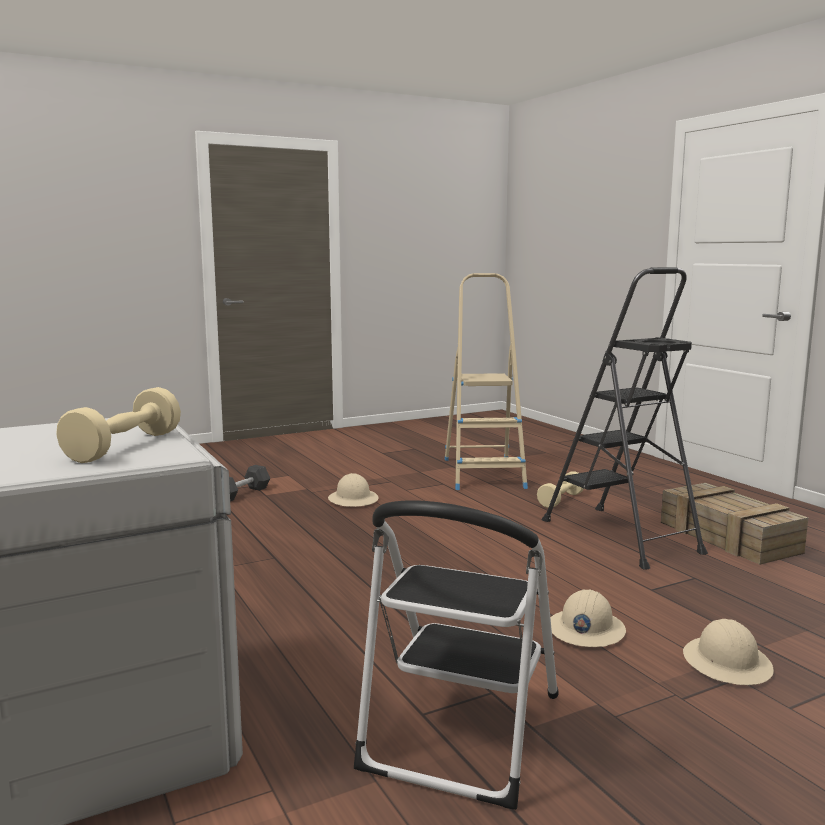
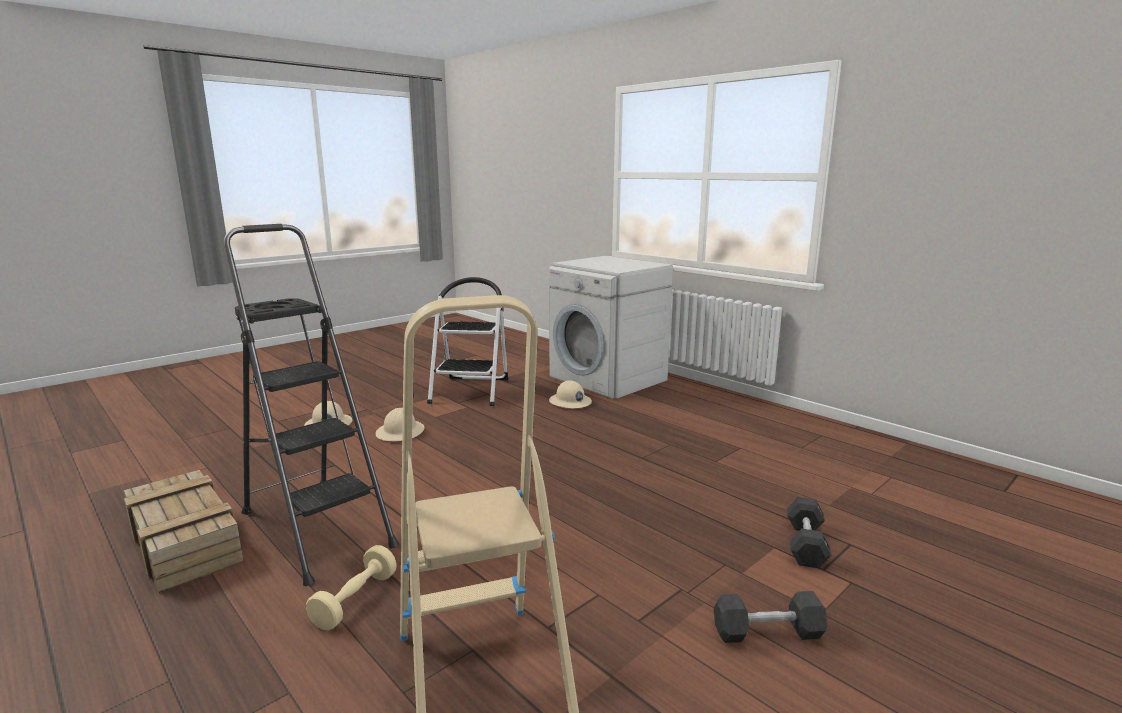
camera: 165 degrees right, 5 degrees up
(124, 447) = (590, 263): beige dumbbell -> none
(328, 473) = (767, 632): none -> black dumbbell
(353, 499) = (652, 553): beige hard hat -> beige hard hat (570, 402)

